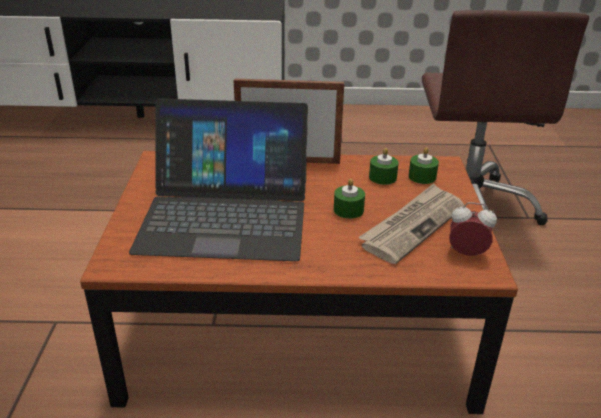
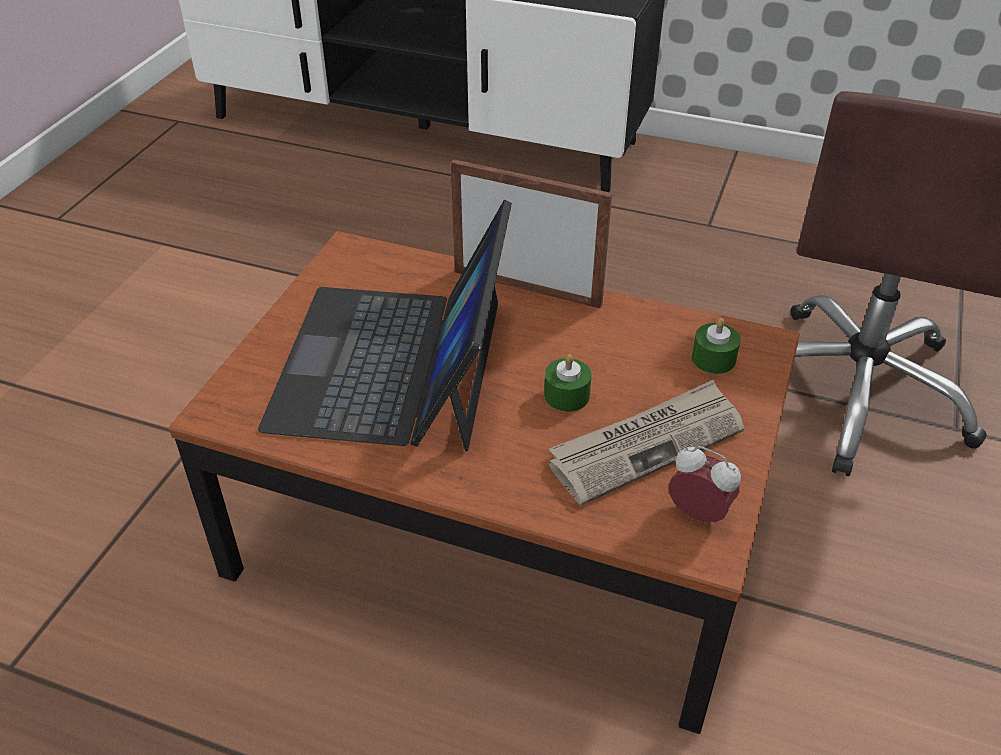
camera: 20 degrees right, 10 degrees up
(226, 214) = (393, 364): laptop -> laptop turned 75 degrees clockwise
(382, 177) = (651, 347): green candle -> none

